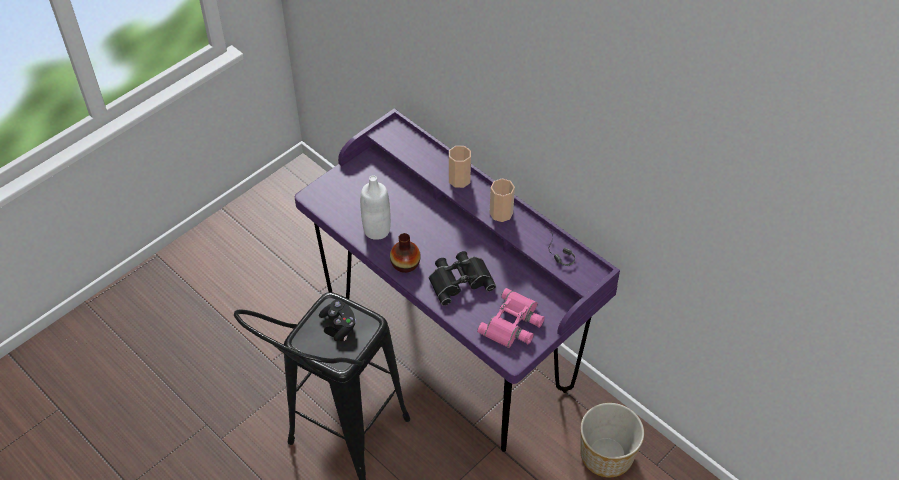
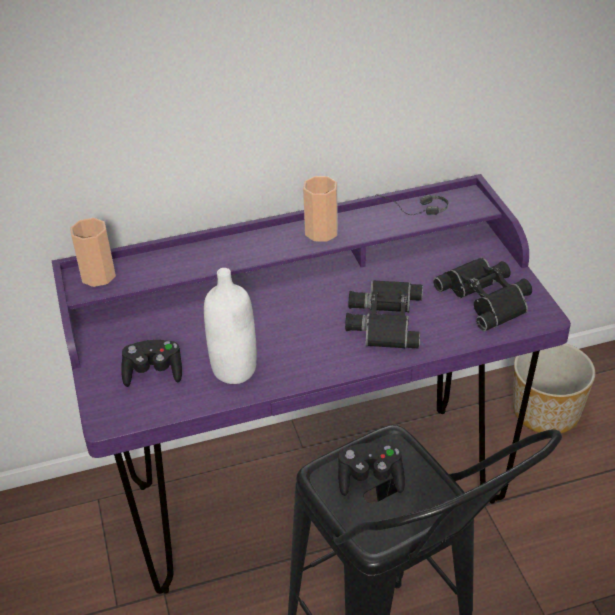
camera: 60 degrees left, 10 degrees down
(354, 197) = (153, 372): none -> black game controller
(405, 264) = (318, 361): vase -> none
(459, 179) = (234, 247): cup -> cup (98, 275)
(513, 324) = (487, 297): pink binoculars -> black binoculars

